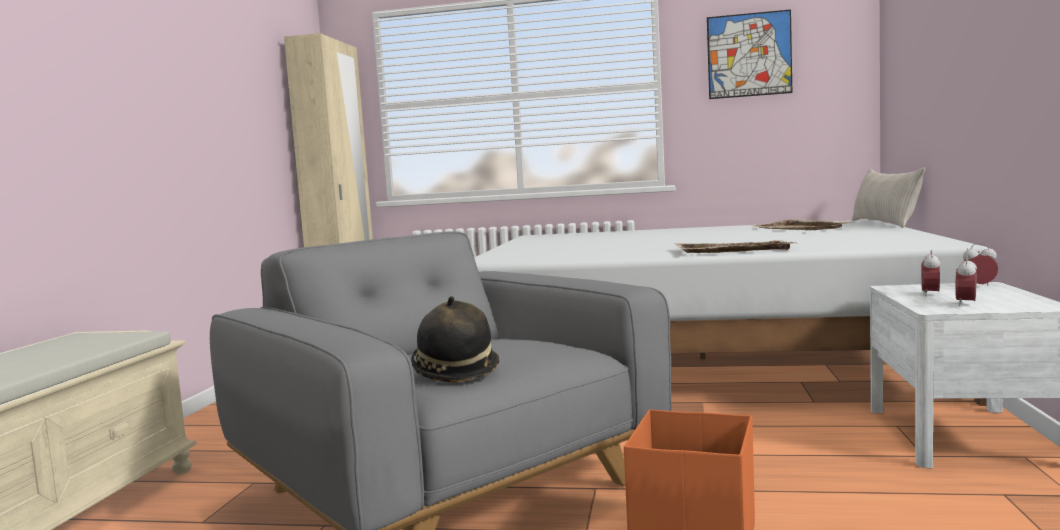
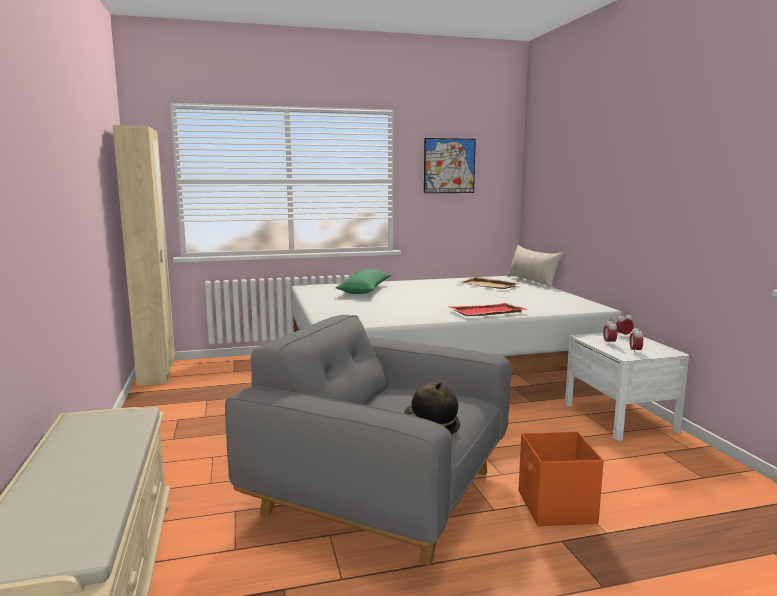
camera: 25 degrees left, 5 degrees up
(599, 236) = (364, 290): none -> green pillow
(732, 250) = (486, 312): beige tray -> red tray

